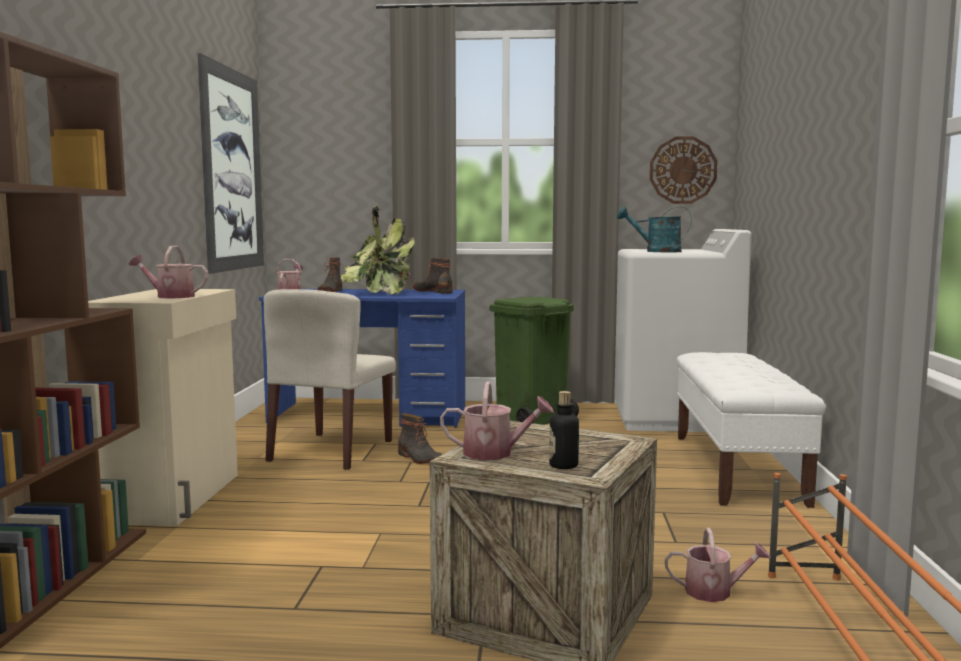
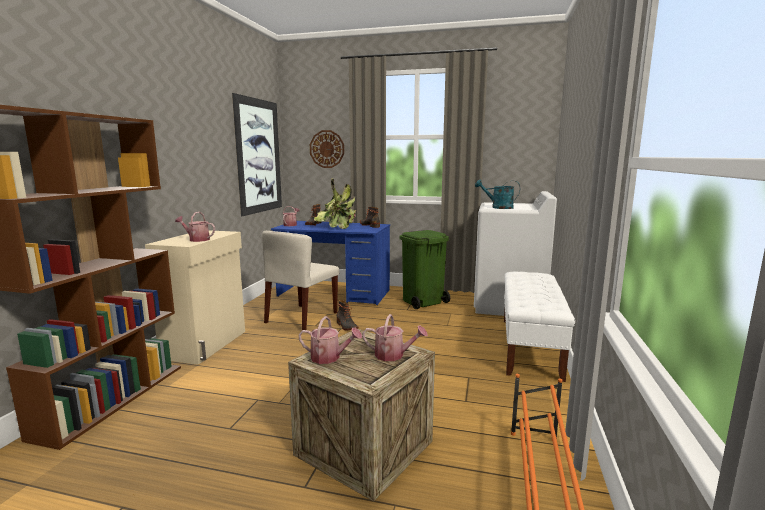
camera: 10 degrees right, 5 degrees up
(563, 465) = (361, 372): bottle -> none
(683, 170) = (524, 154): wall clock -> wall clock (327, 149)
(714, 592) = (471, 442): watering can -> watering can (393, 355)

